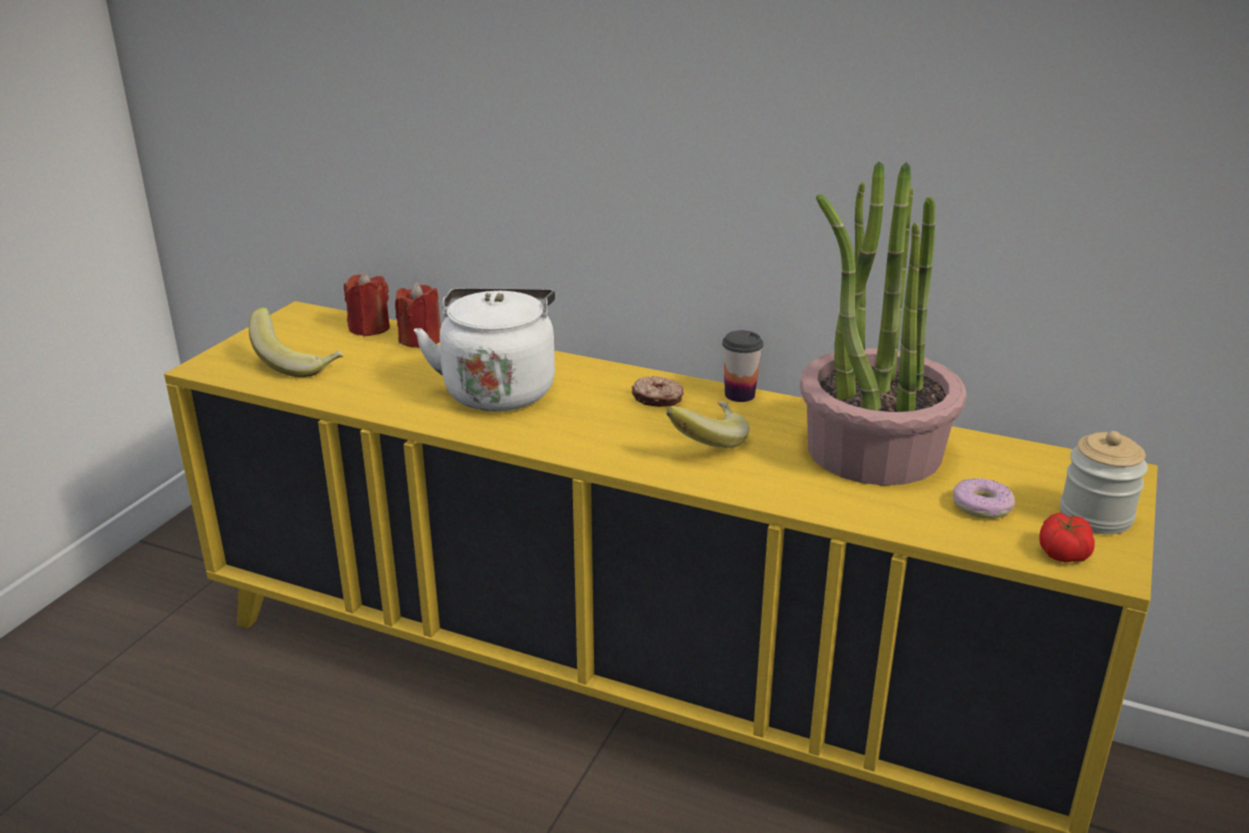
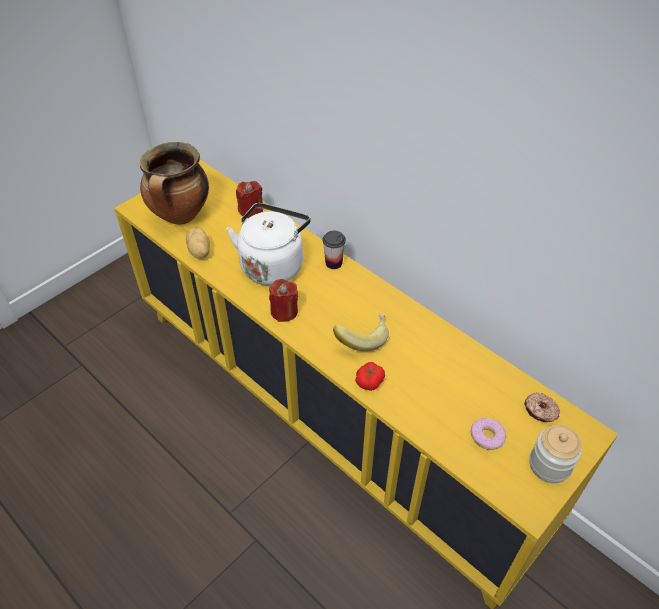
camera: 20 degrees right, 20 degrees up
(299, 364) = (181, 216): banana -> cooking pot
(358, 397) = (199, 252): none -> potato
(369, 328) = (228, 194): red candle -> red candle (284, 311)
(657, 399) = (353, 295): donut -> donut (540, 411)
(739, 395) = (402, 303): cup -> cup (333, 263)
(873, 451) = (451, 373): potted plant -> none
(1063, 551) = (511, 486): tomato -> tomato (369, 381)

